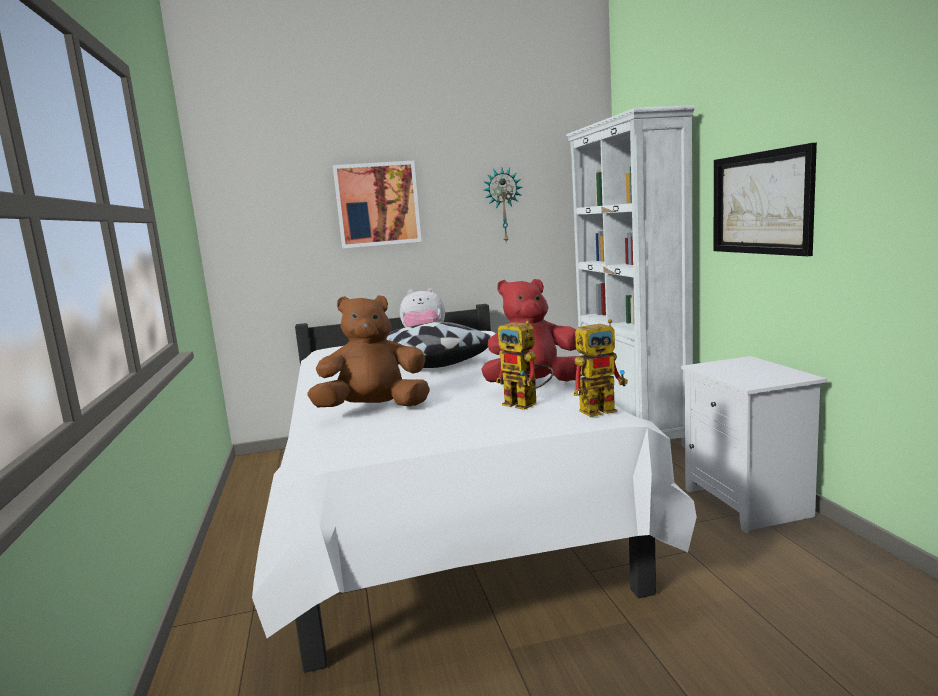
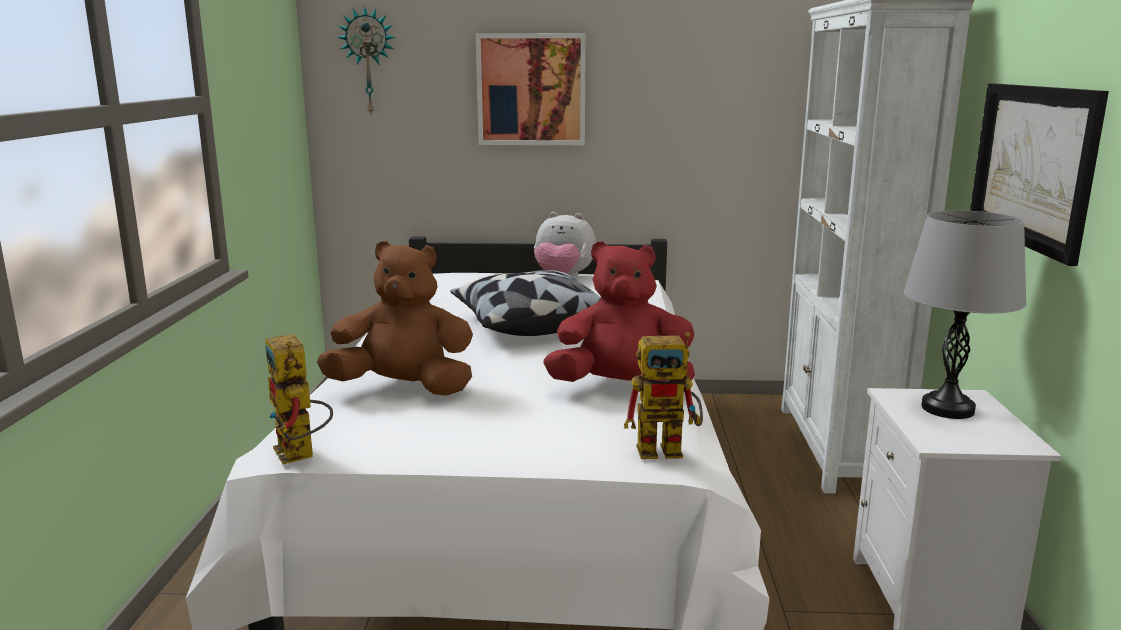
camera: 15 degrees right, 5 degrees up
(503, 205) = (707, 104): wall clock -> wall clock (369, 62)
(527, 404) = (582, 421): toy robot -> toy robot (301, 456)
(739, 367) = (947, 409): none -> grey table lamp

